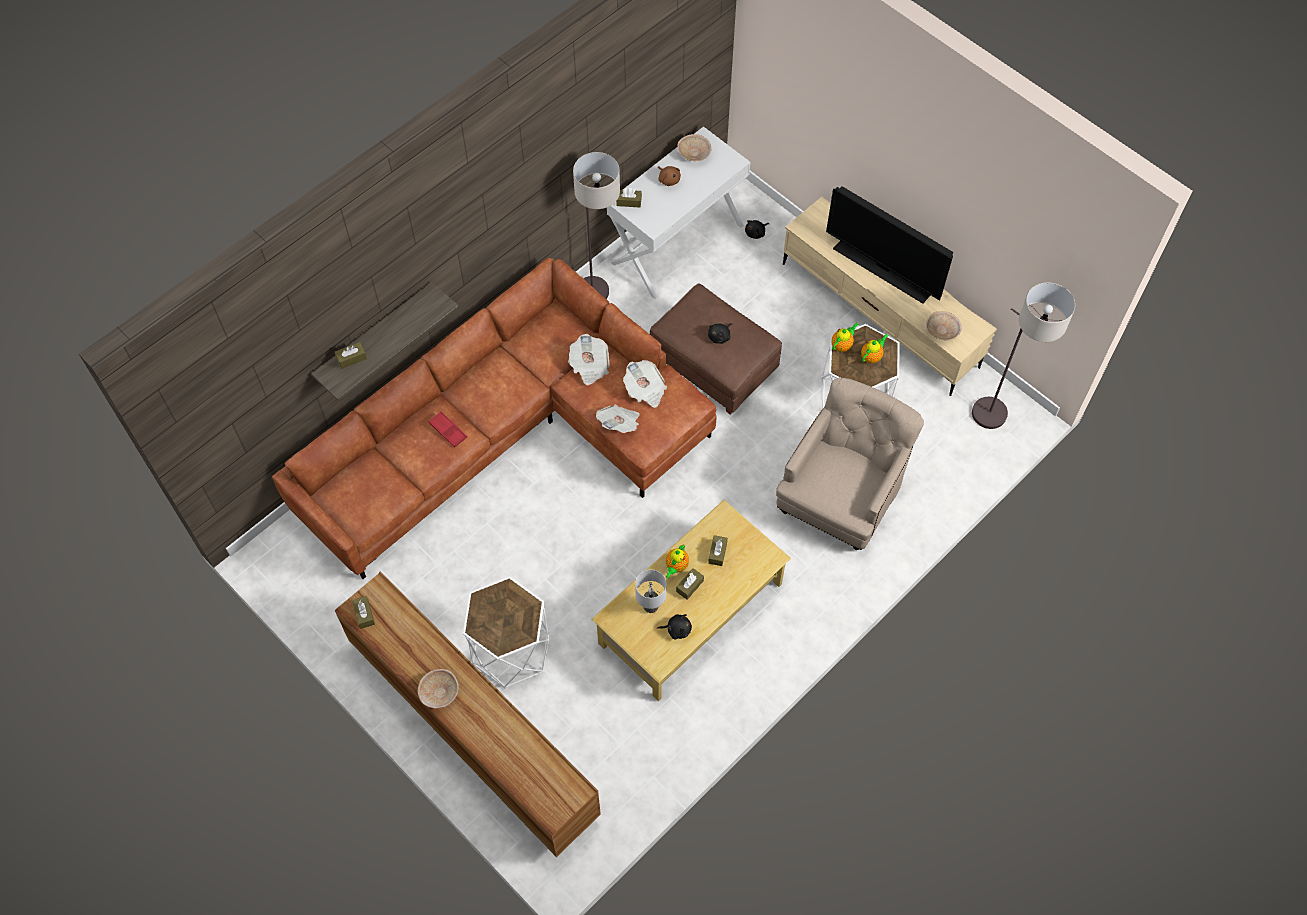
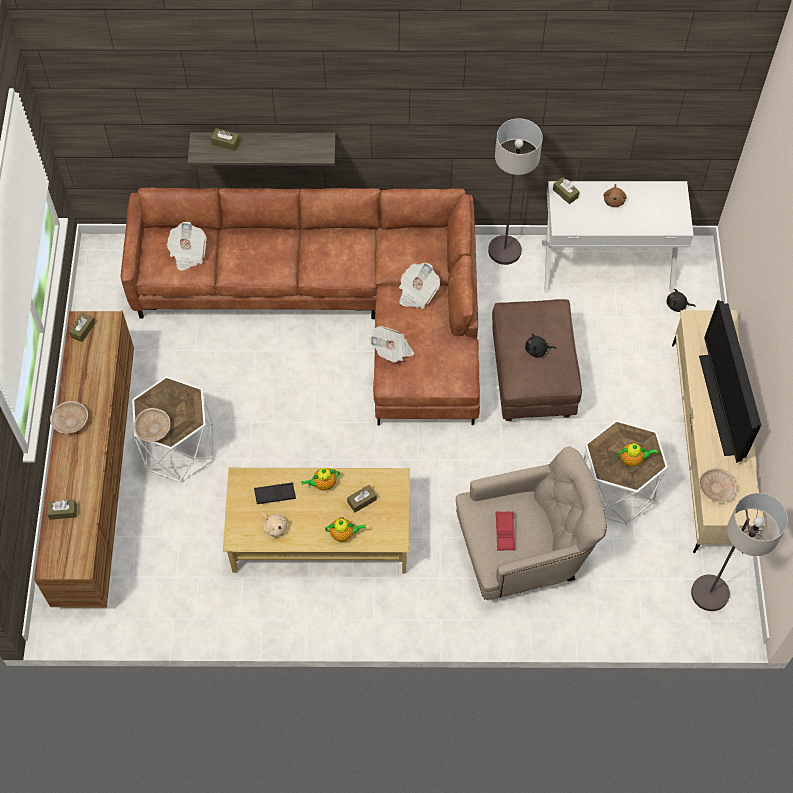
camera: 45 degrees right, 0 degrees up
(448, 431) = (273, 257): red tray -> red tray (505, 532)
(645, 390) = (436, 342): newspaper -> newspaper (187, 253)
(650, 606) = (275, 494): white table lamp -> black tray
(677, 629) = (275, 527): black plush toy -> beige plush toy
(689, 586) = (317, 506): brown tissue box -> brown tissue box (63, 512)
(694, 154) = (655, 196): beige bowl -> beige bowl (153, 430)
(842, 345) = (619, 432): teapot -> teapot (344, 534)

